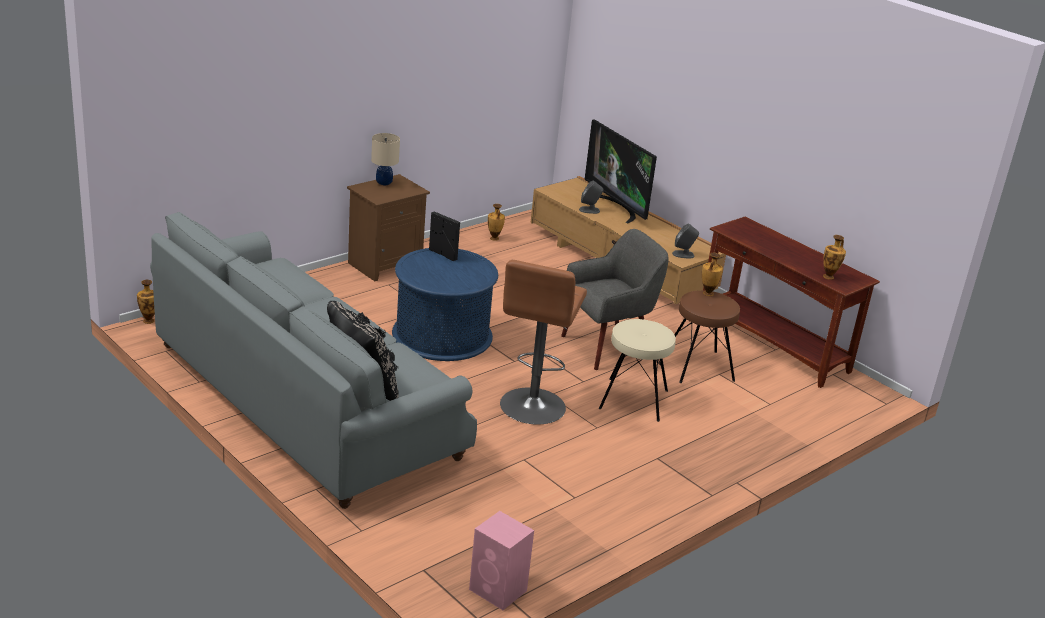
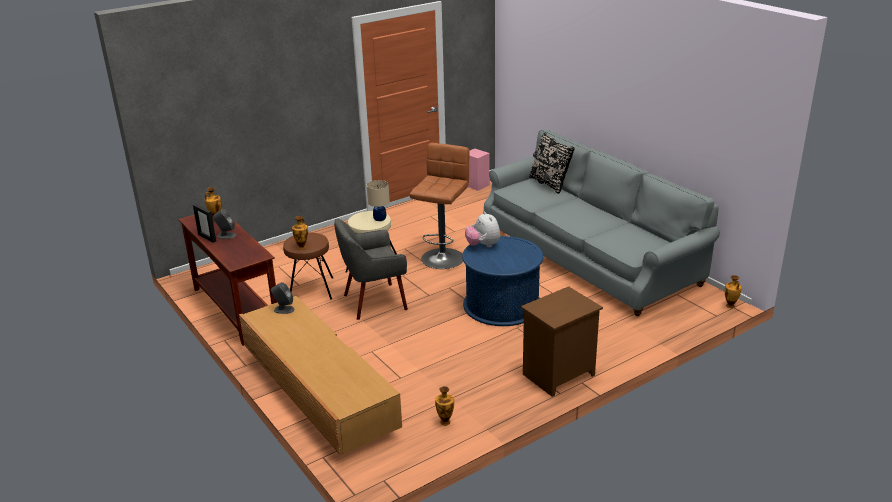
camera: 170 degrees left, 0 degrees up
(384, 183) = (566, 312): beige table lamp -> beige table lamp (379, 219)
(442, 254) = (506, 266): picture frame -> picture frame (207, 237)
(472, 282) = (483, 245): none -> plush toy
(589, 210) = (348, 361): grey speaker -> grey speaker (226, 235)
(617, 207) = (314, 368): television -> none

